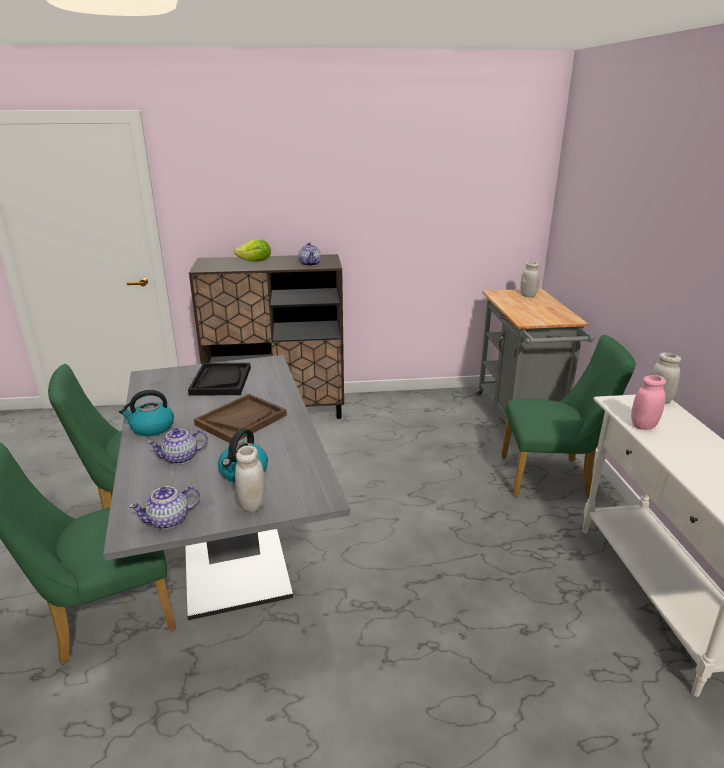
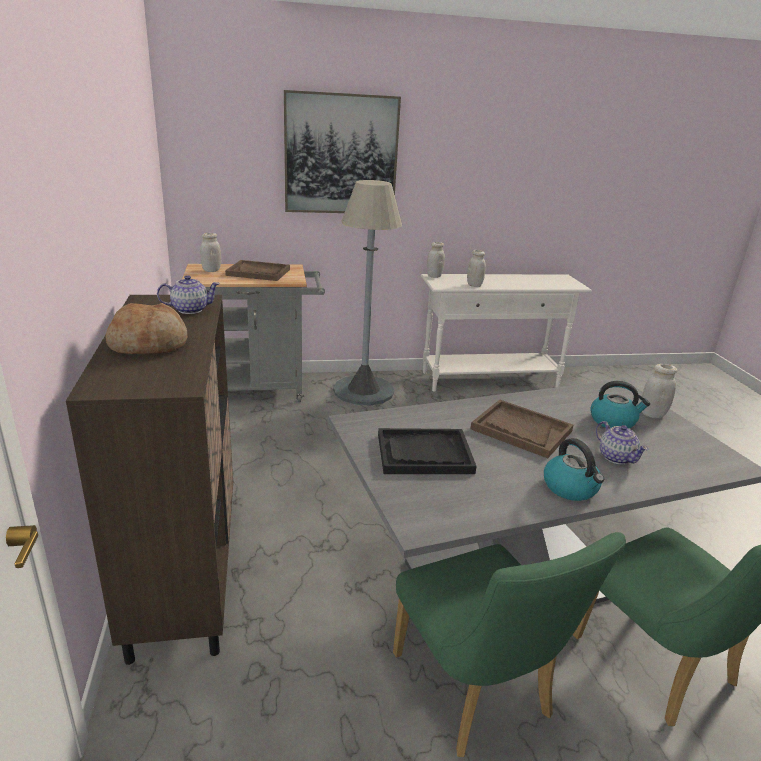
camera: 95 degrees left, 0 degrees up
(169, 520) = (706, 448): teapot -> none
(255, 262) = (149, 344): lettuce -> bread
(538, 309) = (258, 272): none -> brown tray
(552, 477) = (363, 390): green chair -> grey floor lamp
(639, 212) = (341, 155): none -> picture
(643, 426) = (474, 285): pink jar -> white jar

